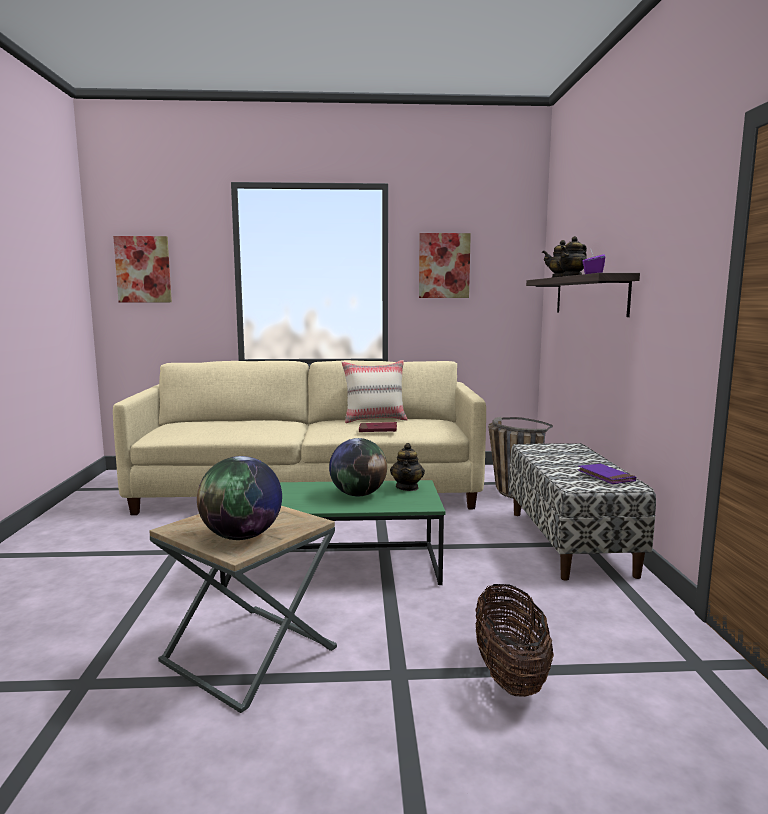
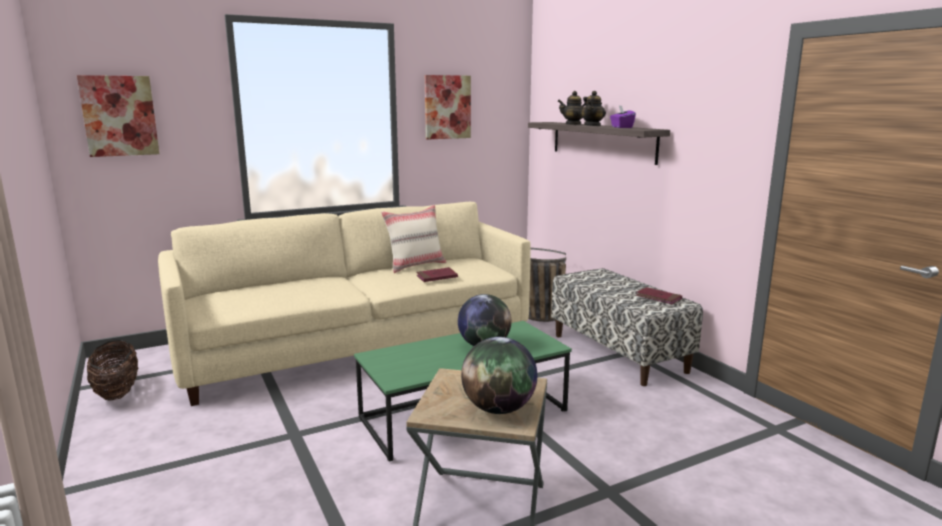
camera: 25 degrees left, 5 degrees up
(407, 487) = (514, 331): teapot -> none
(510, 674) = (679, 469): basket -> basket (117, 392)
(606, 476) = (658, 298): purple book -> red book

